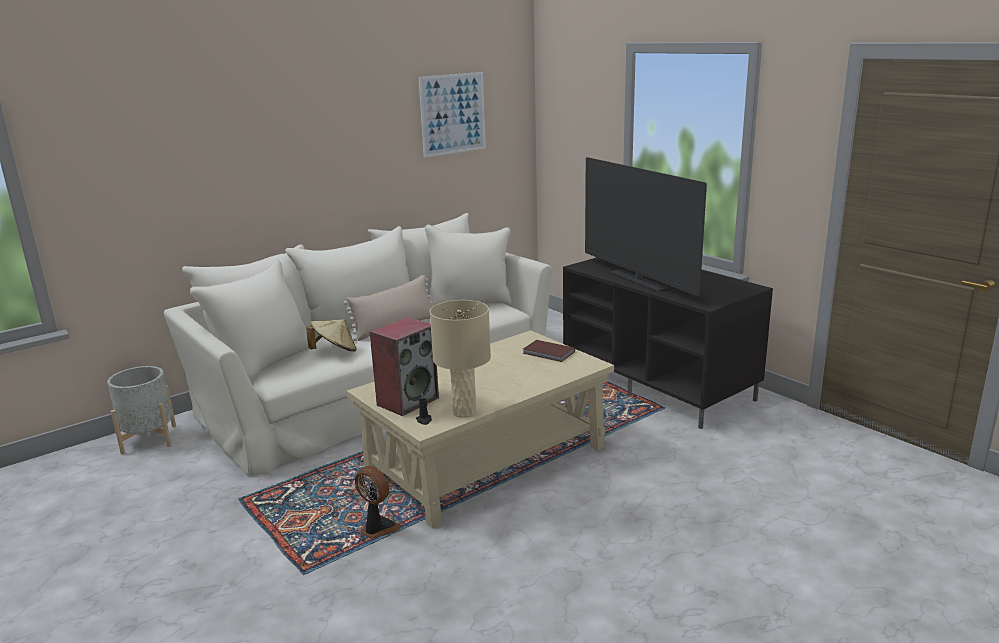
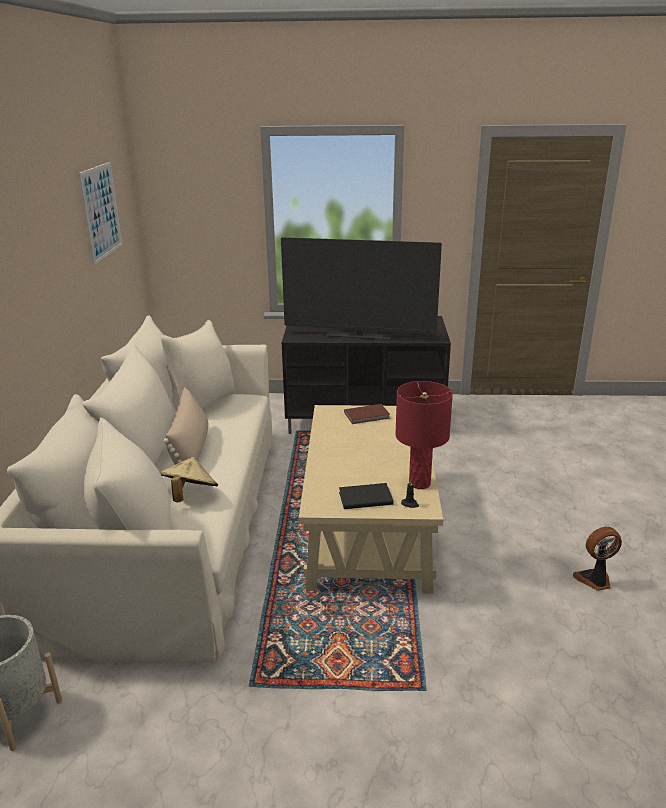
camera: 50 degrees left, 5 degrees up
(378, 528) = (402, 620): fan -> fan (595, 580)
(408, 401) = (364, 497): speaker -> black book
(464, 412) = (419, 483): beige table lamp -> red table lamp

